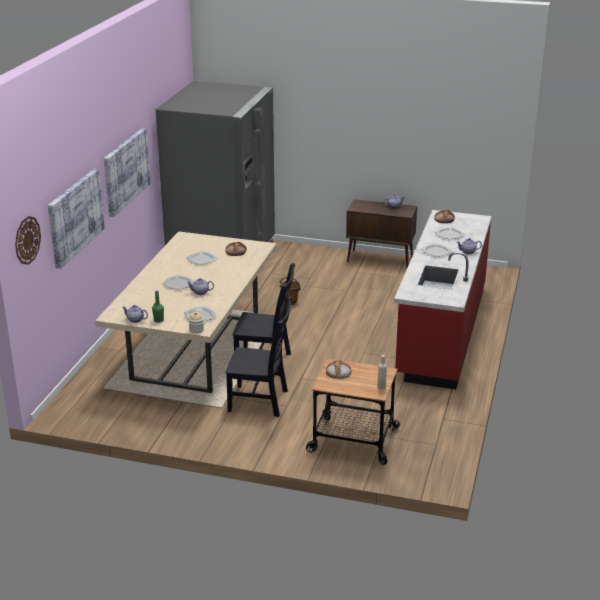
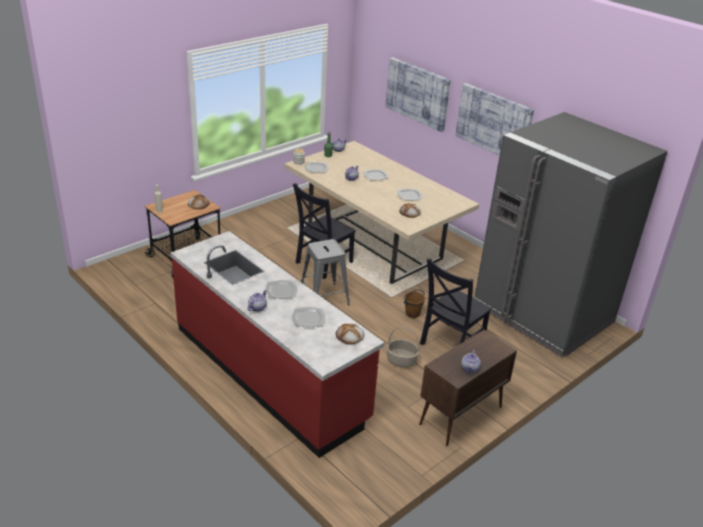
camera: 120 degrees right, 5 degrees up
(27, 240) = (369, 61): wall clock -> none
(261, 401) = (275, 243): black chair -> black chair (450, 344)
(319, 343) = (324, 298): none -> grey stool
(354, 290) = (402, 360): none -> basket

